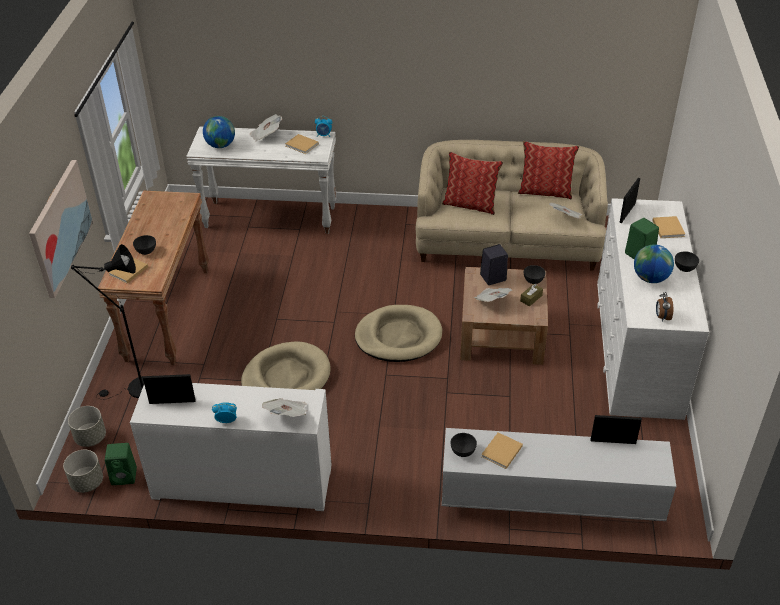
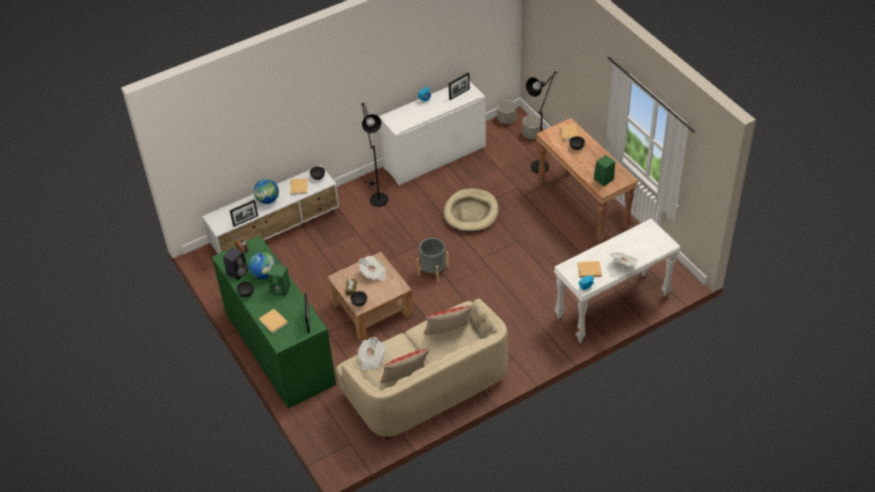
camera: 145 degrees right, 5 degrees up
(59, 227) = (586, 76): picture -> none
(125, 476) = (493, 130): green speaker -> green speaker (603, 180)
(220, 145) = (641, 238): globe -> globe (268, 200)
(287, 415) = (400, 116): newspaper -> none
(375, 467) = (377, 197): none -> black floor lamp
(398, 336) = (433, 271): beige dog bed -> grey planter
(492, 278) = (387, 290): black speaker -> black speaker (237, 272)
(637, 347) = (279, 347): white dresser -> green dresser

